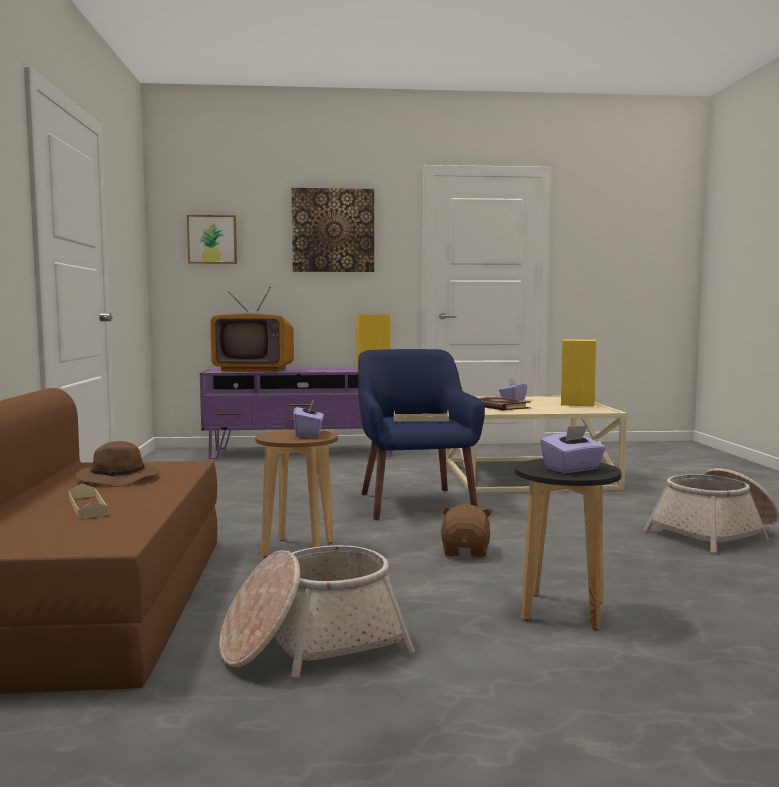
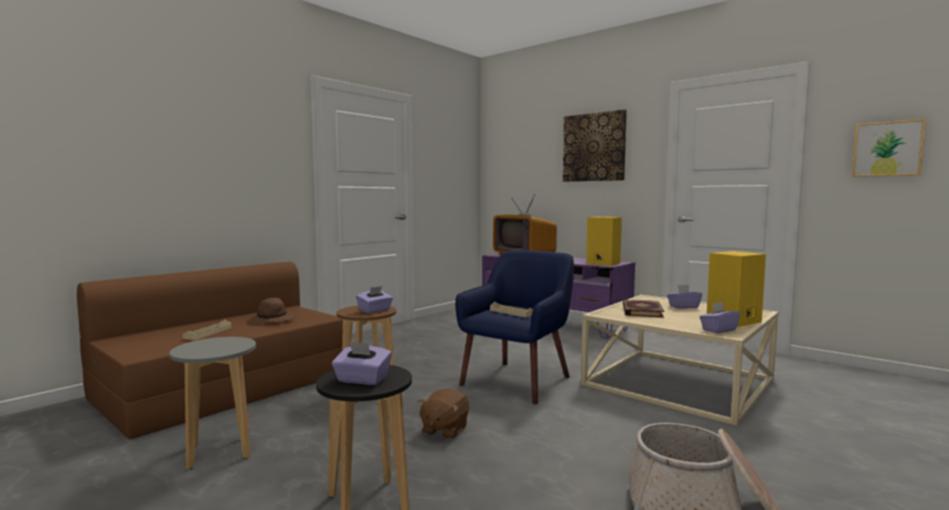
camera: 45 degrees right, 0 degrees up
(212, 239) = (515, 160): picture -> picture (887, 149)
(312, 644) = (219, 451): basket -> grey stool
(466, 551) = (444, 430): brown plush toy -> brown plush toy turned 150 degrees clockwise
(593, 409) = (718, 330): none -> purple tissue box

